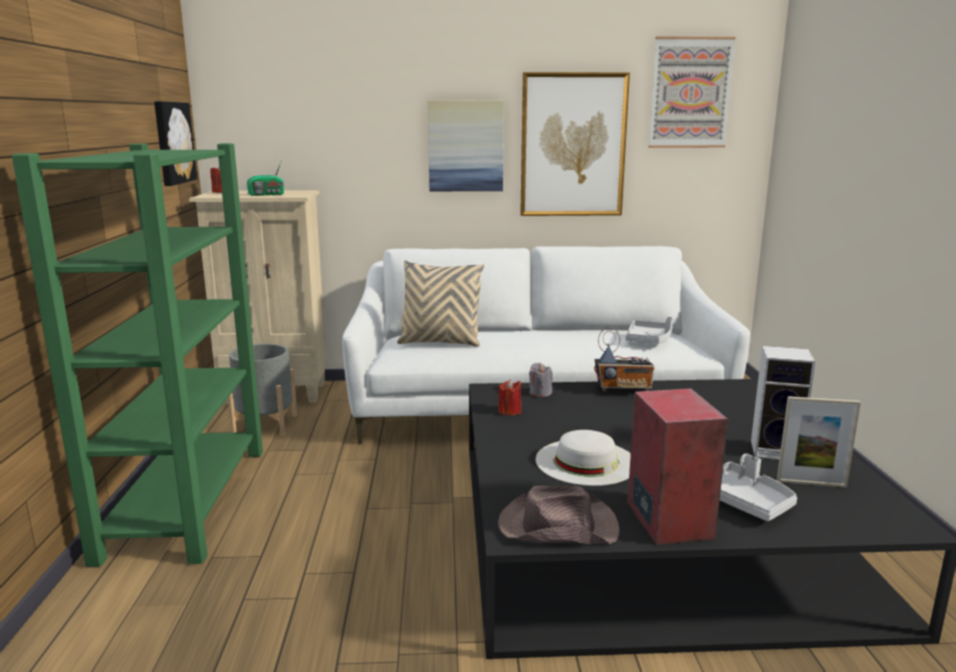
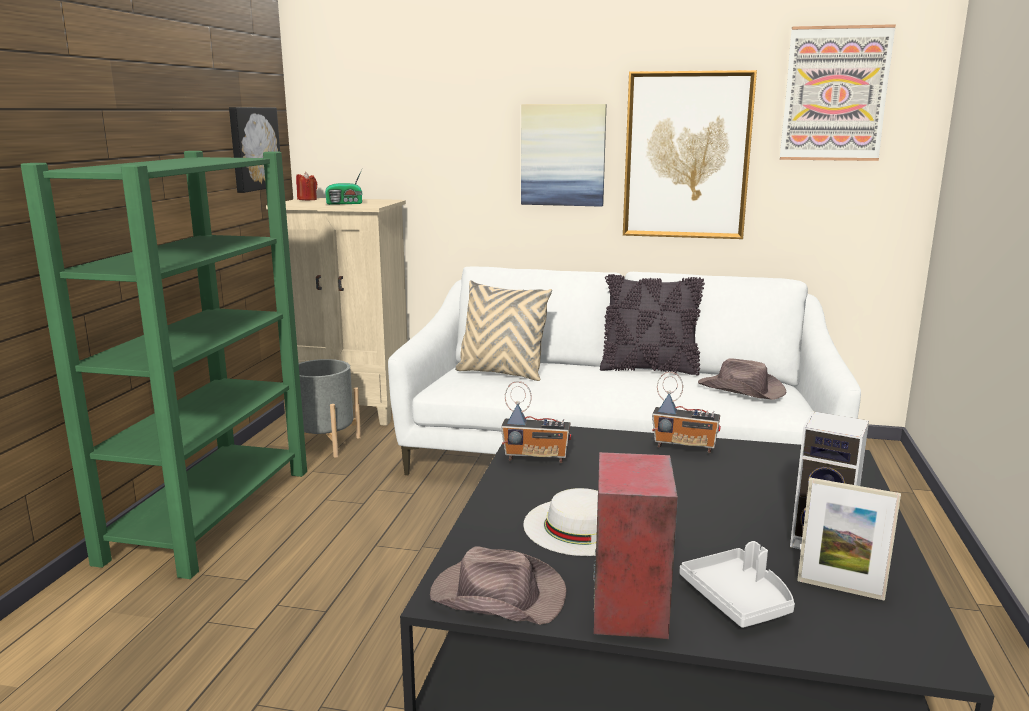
camera: 15 degrees right, 0 degrees up
(509, 411) = (536, 458): red candle -> radio
(540, 393) = (585, 440): grey candle -> none
(563, 329) = (649, 369): none -> black pillow
(649, 340) = (742, 390): grey tray -> brown hat

